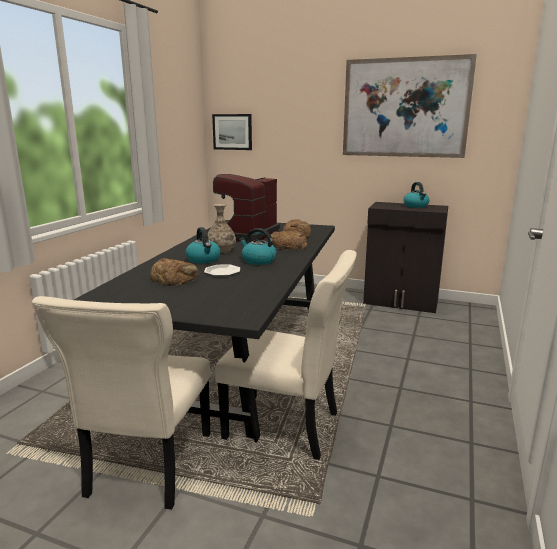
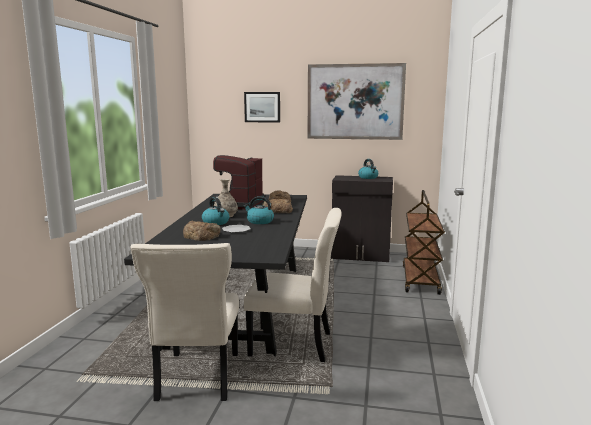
camera: 10 degrees left, 5 degrees down
(232, 132) = (212, 120): picture -> picture (262, 107)
(473, 342) = (420, 280): none -> brown cart

